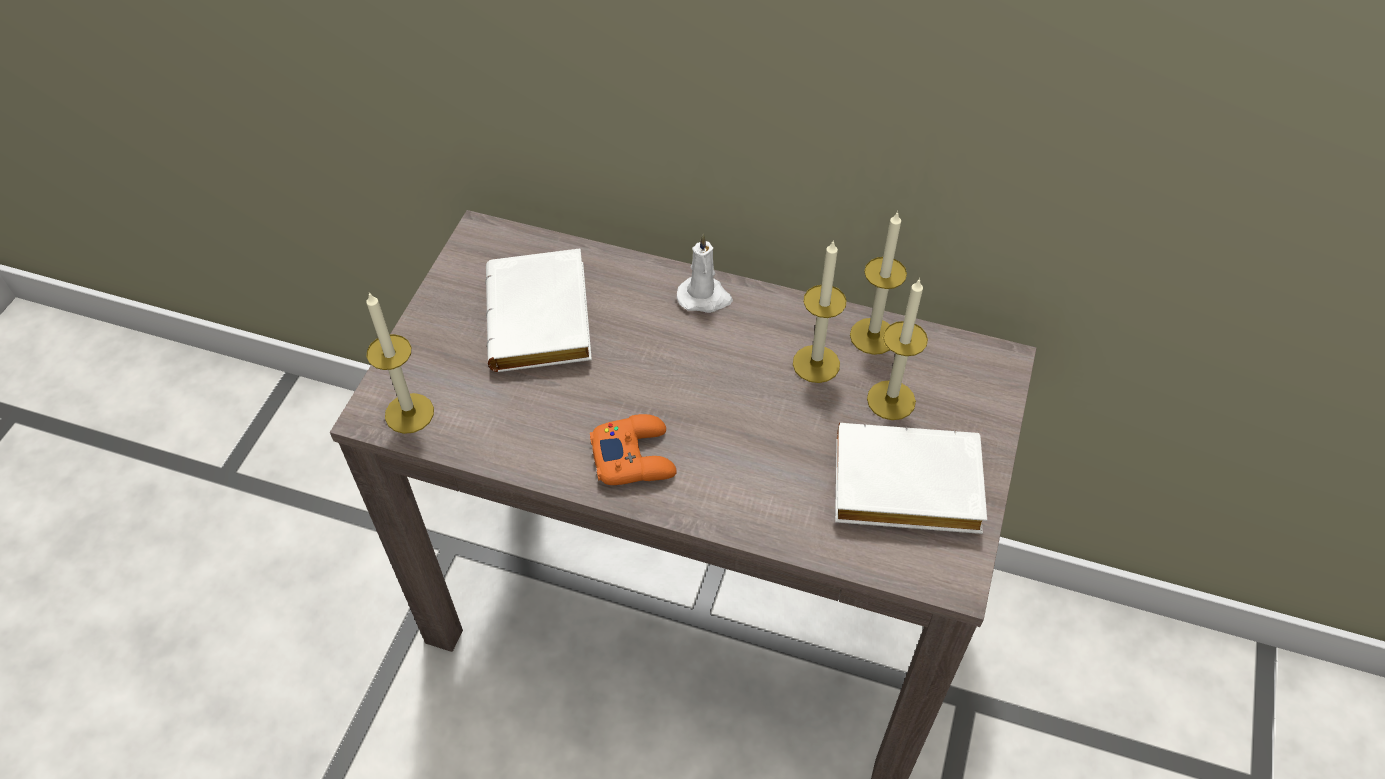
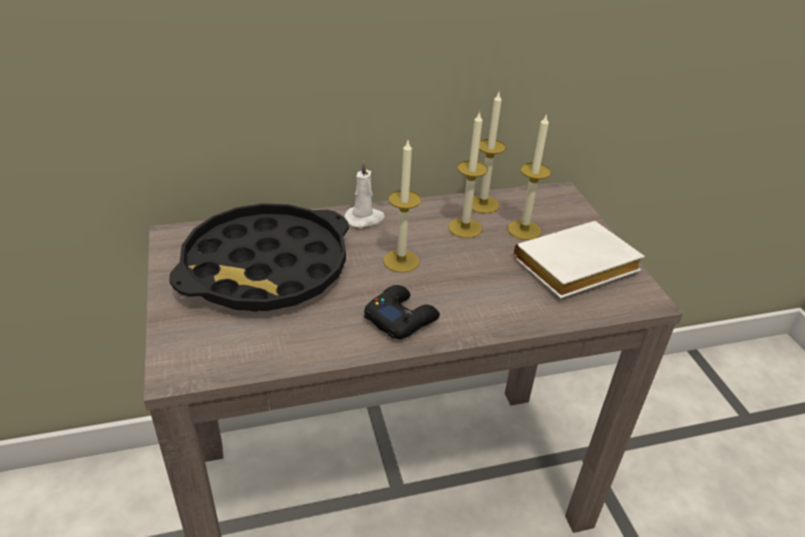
camera: 35 degrees left, 15 degrees down
(409, 413) = (206, 360): candle -> candle (401, 261)
(544, 322) = (266, 268): white book -> black tray
(634, 457) = (401, 318): orange game controller -> black game controller

